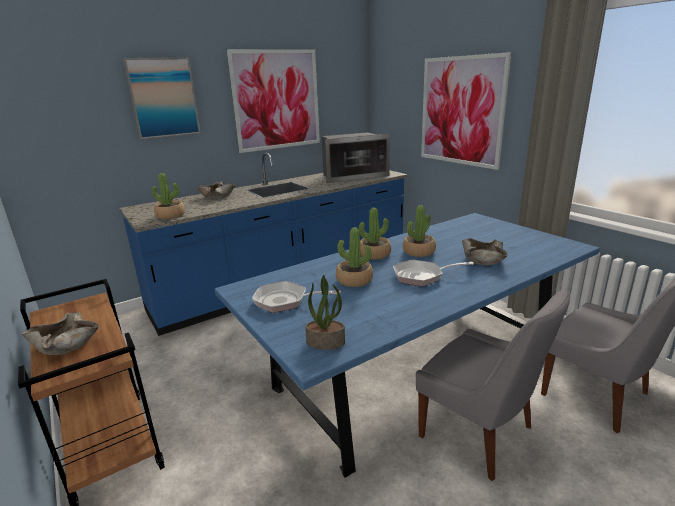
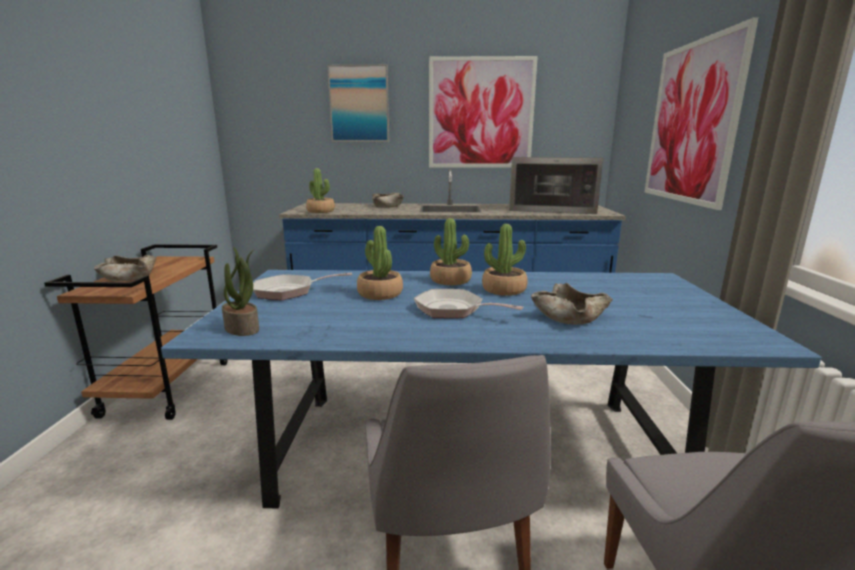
camera: 35 degrees right, 5 degrees down
(285, 301) = (289, 291): frying pan -> frying pan turned 60 degrees counterclockwise

